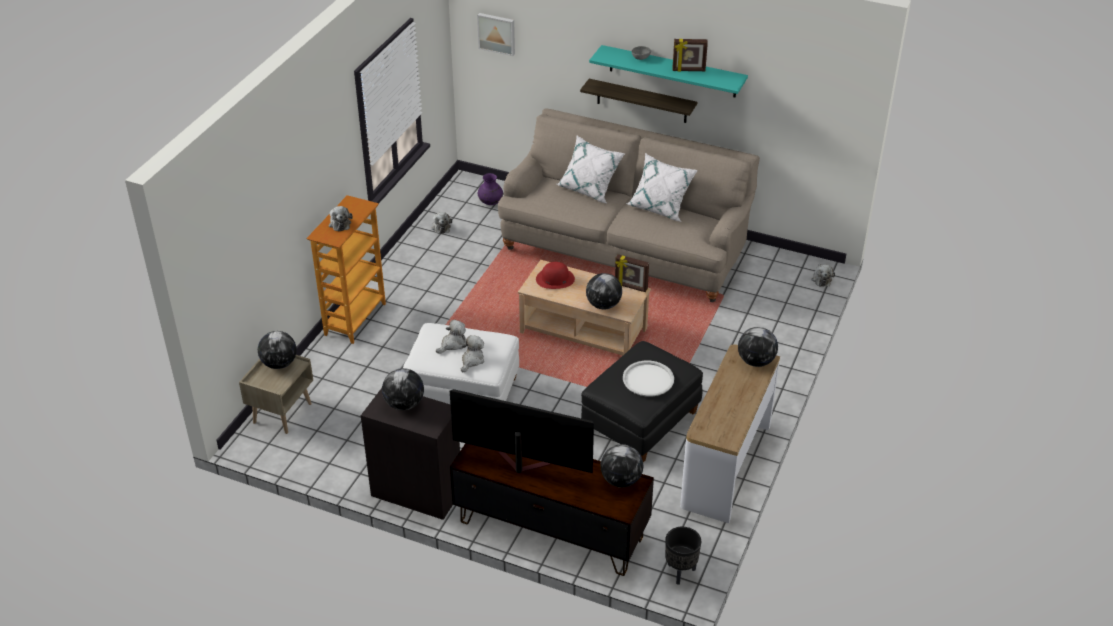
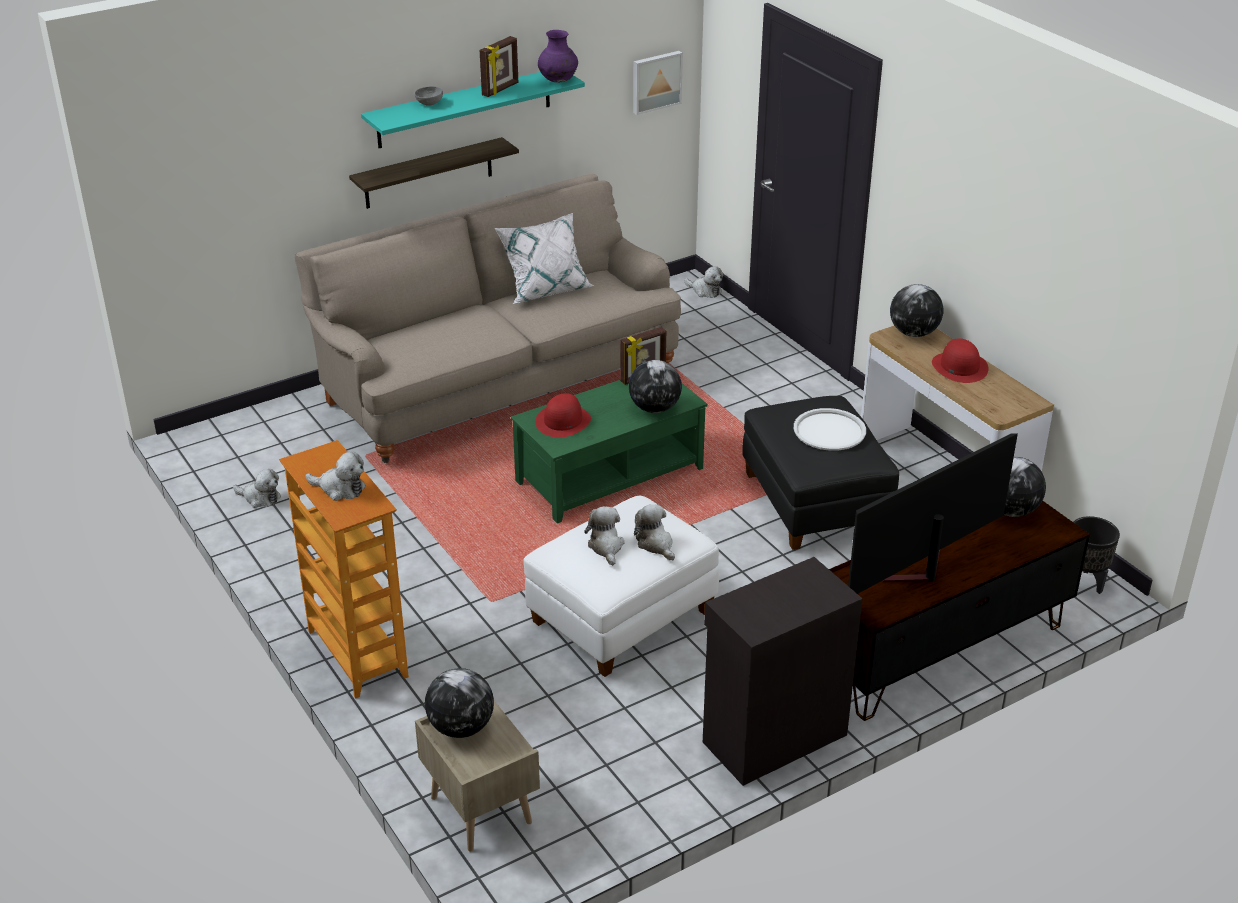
camera: 55 degrees left, 5 degrees down
(404, 404) = (766, 599): globe -> none
(490, 202) = (268, 438): purple vase -> purple vase (558, 81)
(497, 33) = (194, 170): picture -> picture (655, 81)
(584, 330) = (609, 474): beige coffee table -> green coffee table
(589, 189) = (443, 318): white pillow -> none
(736, 395) = (959, 367): none -> red hat

